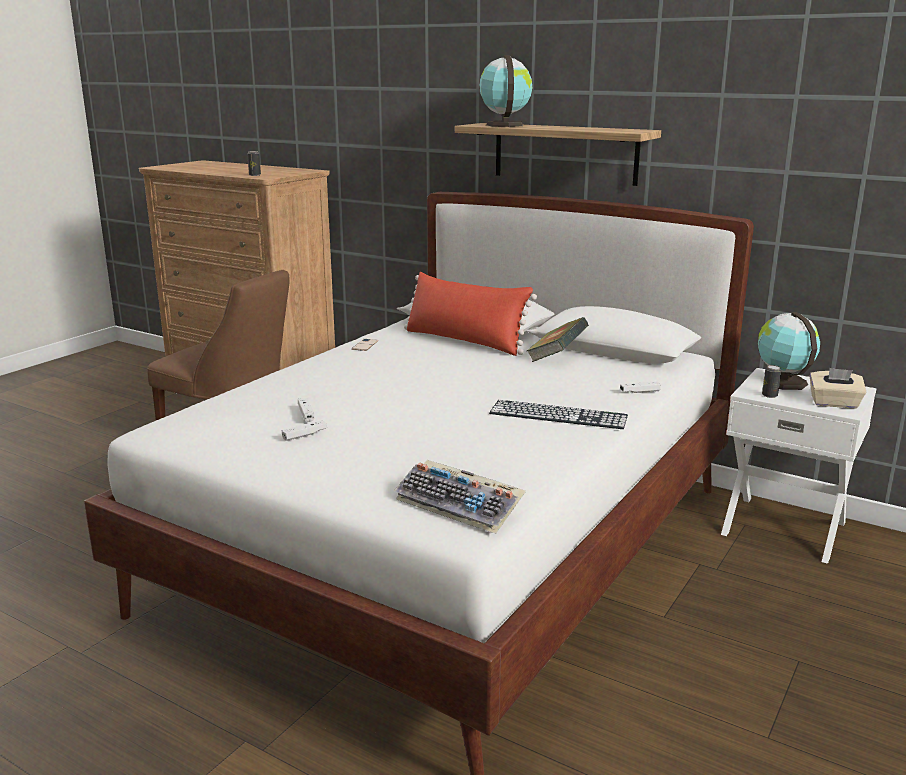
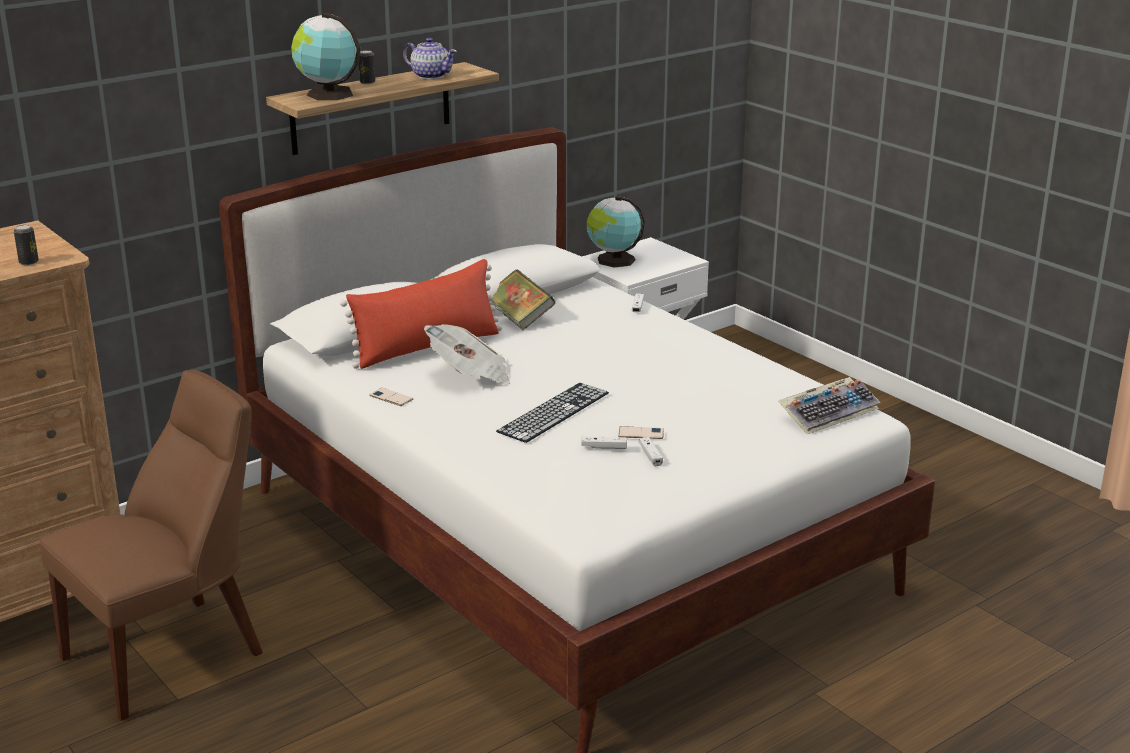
camera: 70 degrees left, 5 degrees up
(348, 425) = (641, 433): none -> phone
(421, 358) = (470, 375): none -> newspaper
(558, 415) = (670, 347): keyboard -> keyboard (553, 412)
(597, 129) = (430, 76): none -> teapot
(769, 395) = (639, 273): can -> can (367, 82)
(834, 403) = (672, 258): beige tissue box -> none

